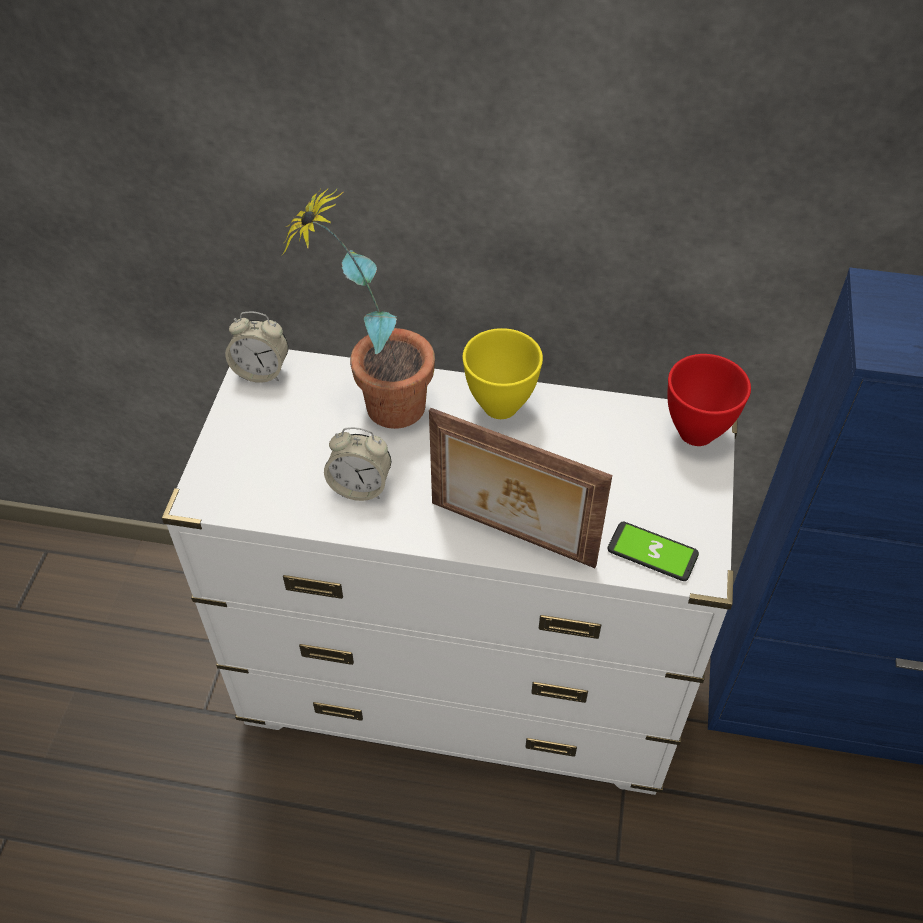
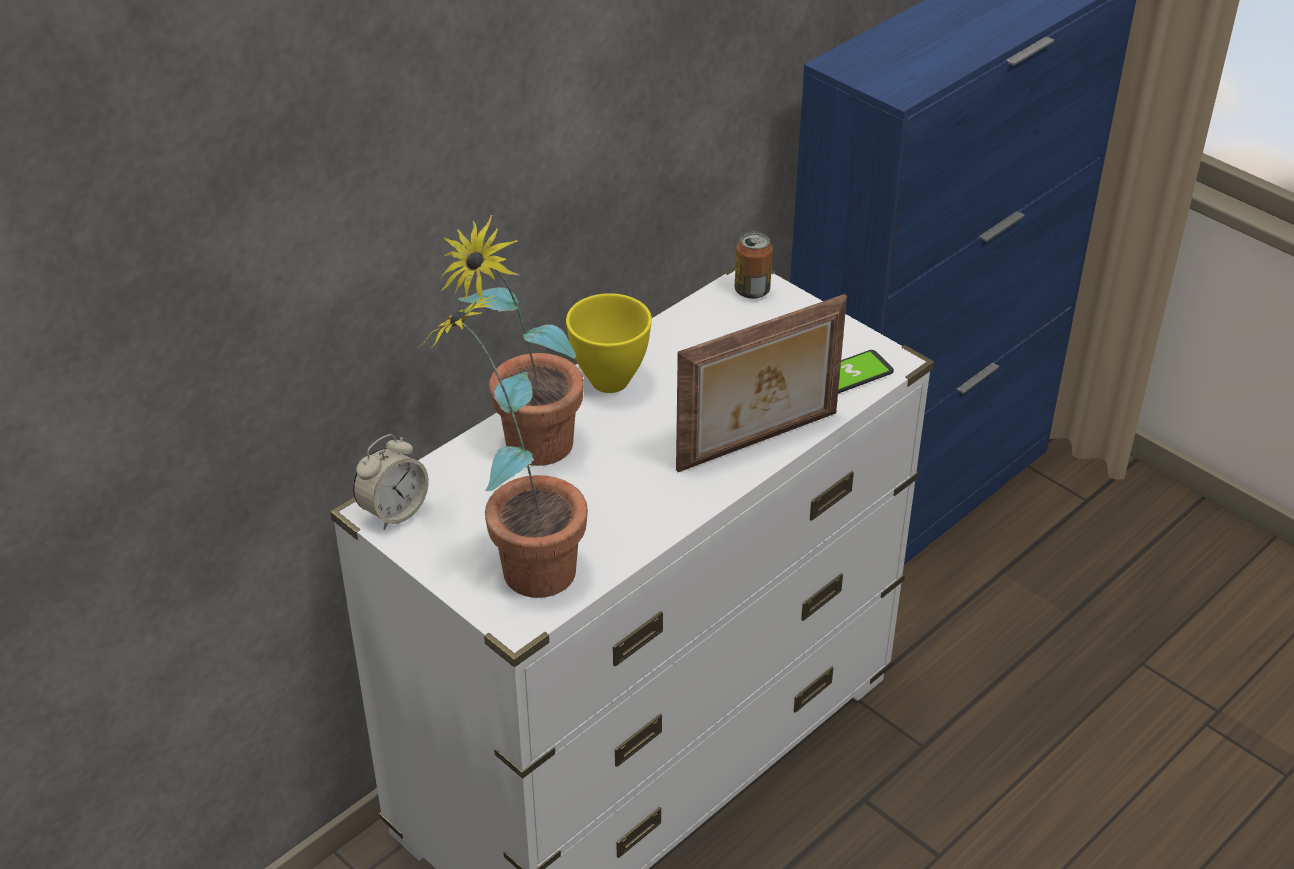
camera: 55 degrees left, 10 degrees down
(263, 465) = (520, 561): none -> potted plant
(360, 487) = (614, 508): alarm clock -> none
(695, 431) = (752, 291): red bowl -> can

